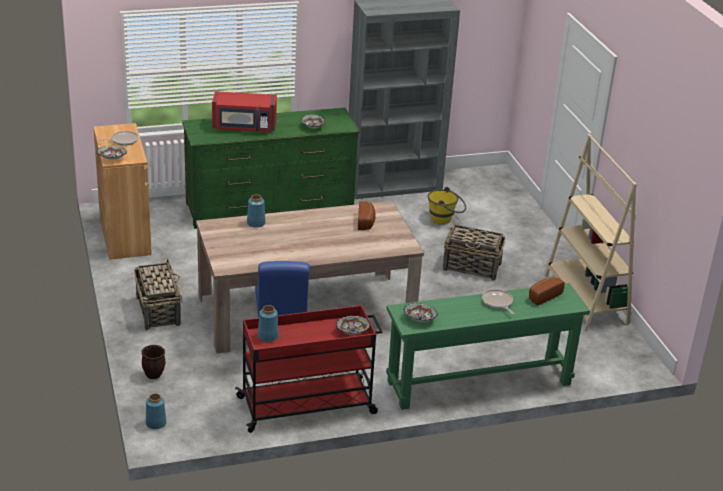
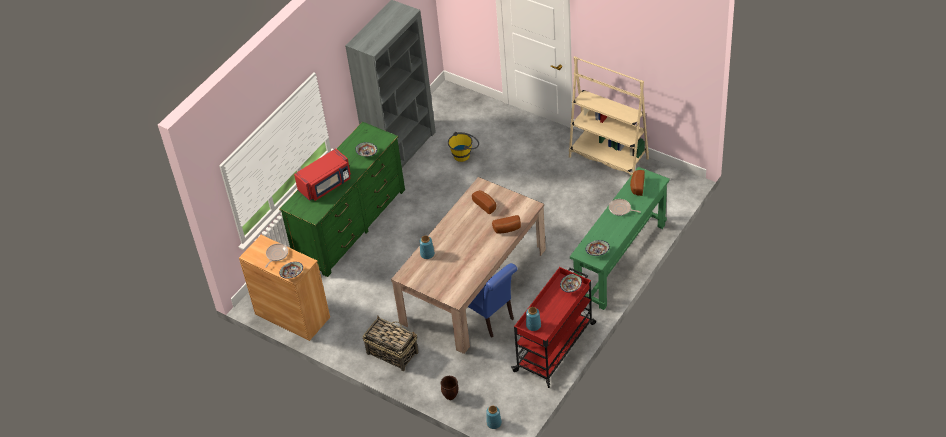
camera: 35 degrees left, 15 degrees up
(357, 250) = (507, 229): none -> bread
(472, 267) = (523, 180): basket -> none

